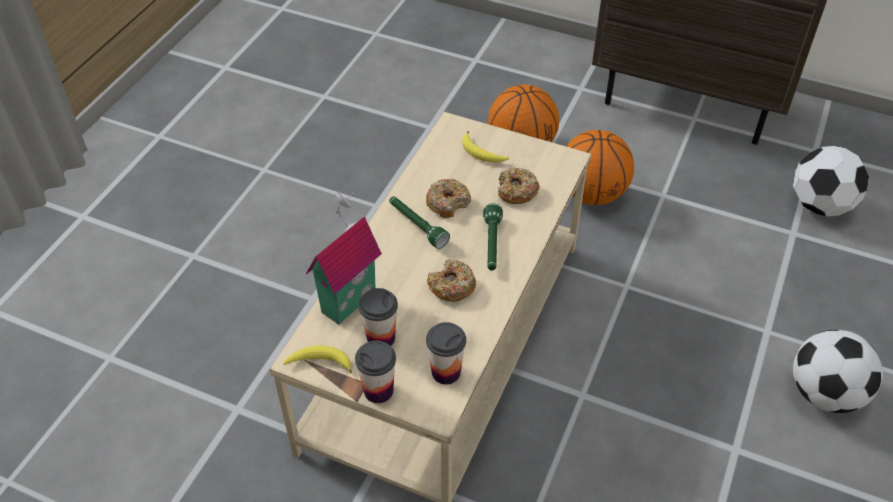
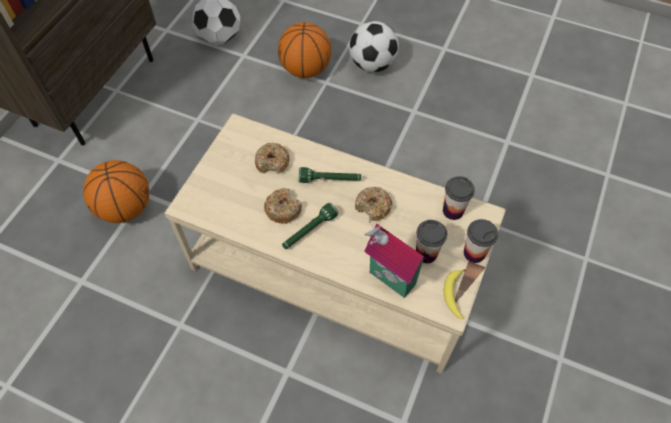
camera: 90 degrees left, 10 degrees up
(482, 153) = (225, 184): banana -> none
(592, 194) = (189, 163): basketball -> basketball (305, 69)

